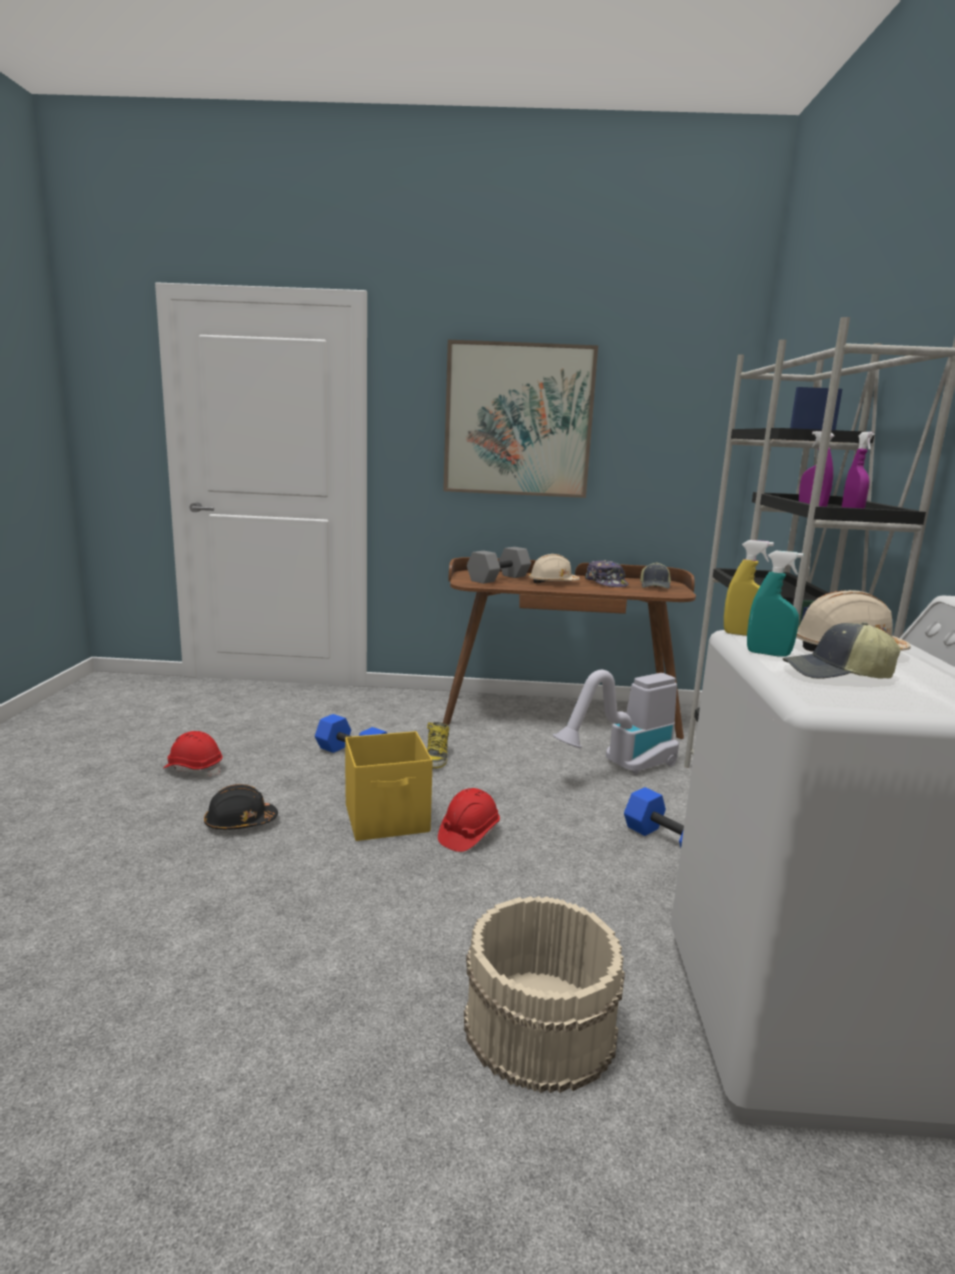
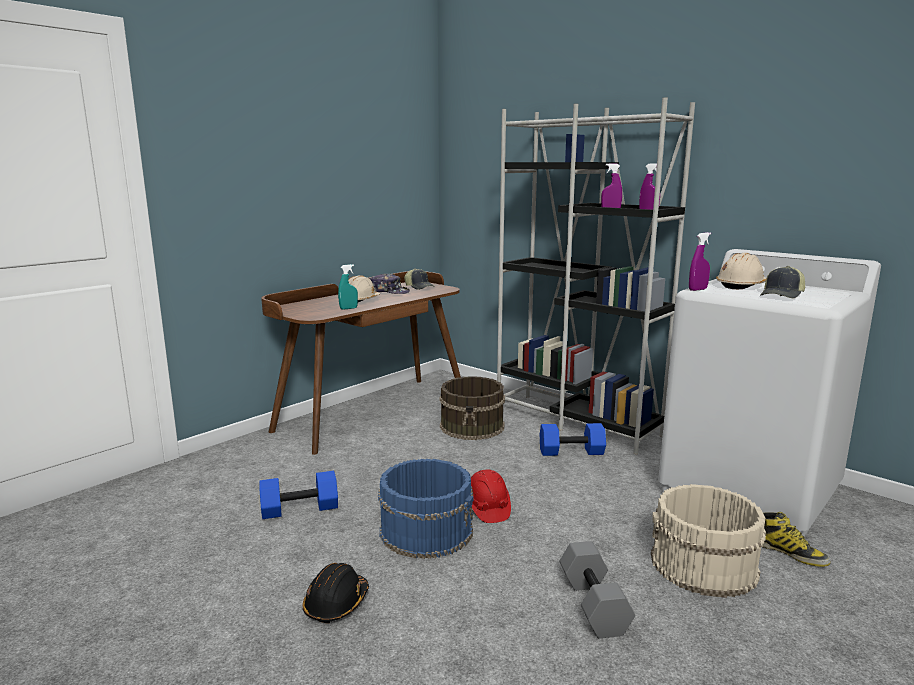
camera: 50 degrees left, 0 degrees up
(193, 769) = (186, 602): red hard hat -> none
(388, 819) = (427, 531): yellow storage box -> blue bucket
(436, 757) = (362, 477): boot -> boot (789, 552)
(498, 578) = (316, 307): grey dumbbell -> grey dumbbell (591, 604)
(518, 420) = (288, 159): picture -> none
(621, 767) = (473, 426): vacuum cleaner -> brown bucket
(743, 634) = (697, 289): yellow spray bottle -> purple spray bottle
(768, 654) = (739, 294): turquoise spray bottle -> turquoise spray bottle (348, 308)

